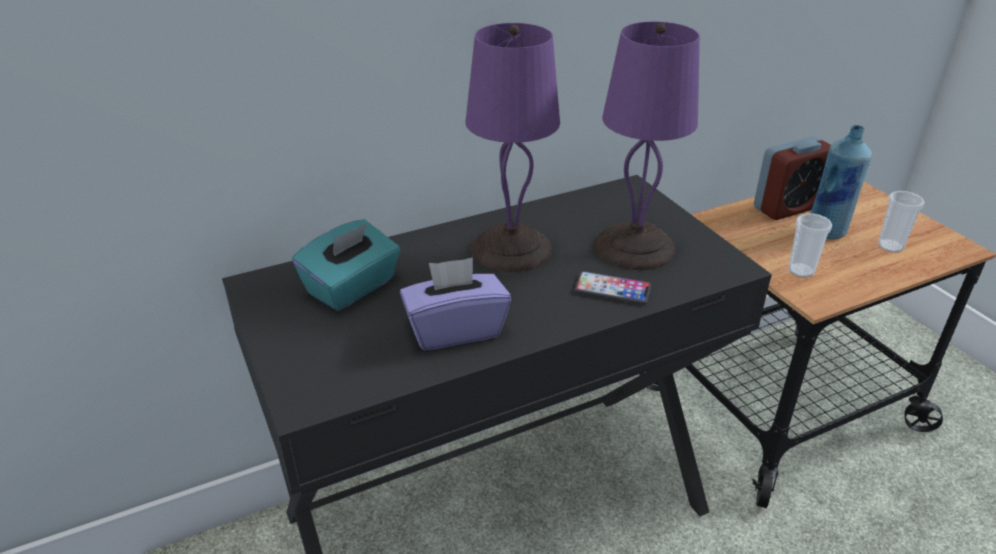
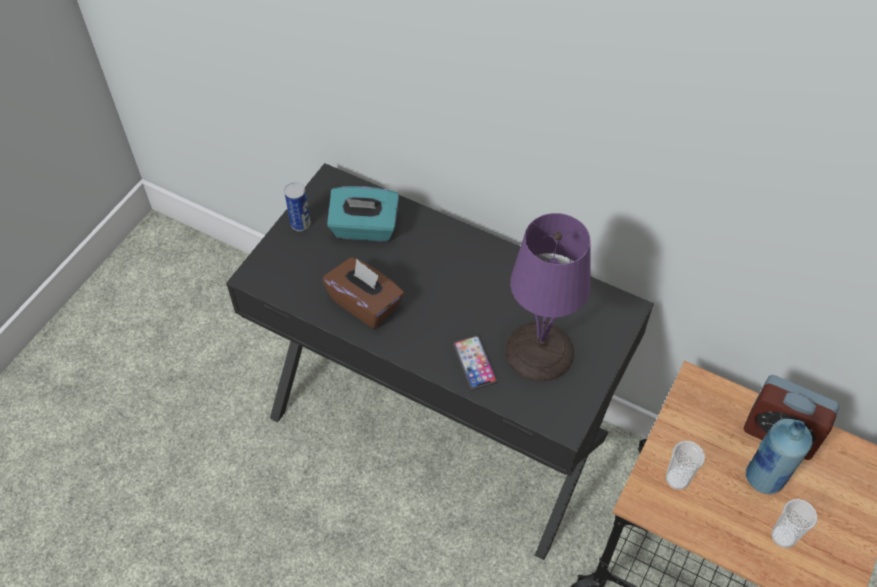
camera: 55 degrees right, 20 degrees up
(280, 330) = (300, 224): none -> can
(455, 329) = (365, 303): purple tissue box -> brown tissue box
(513, 248) = (476, 283): purple table lamp -> none

